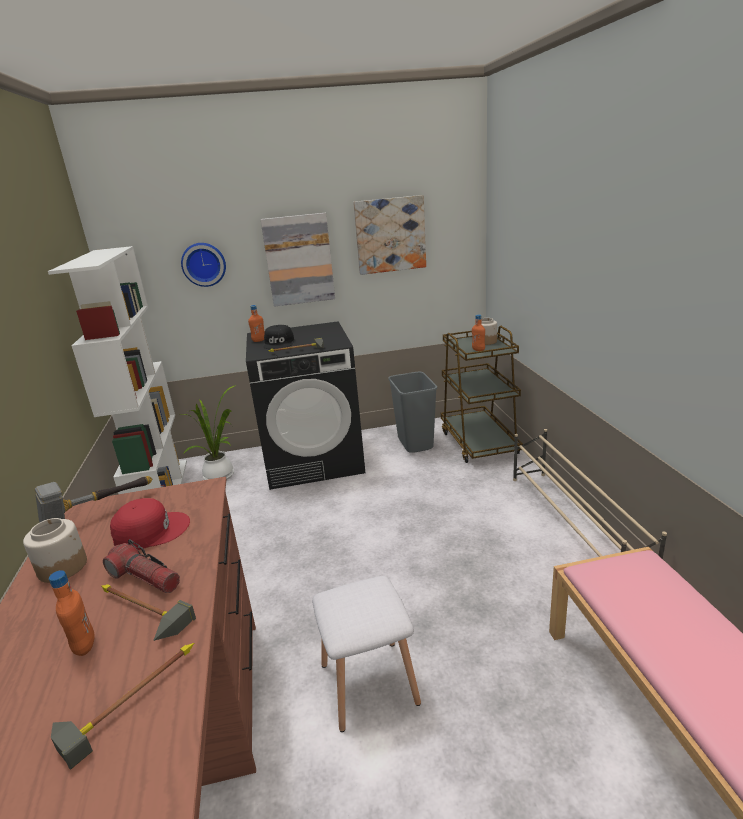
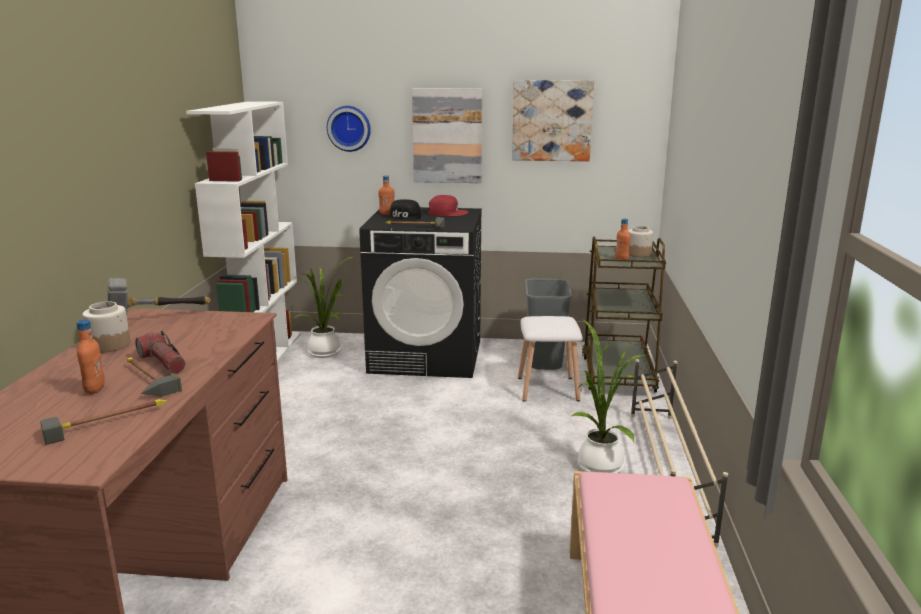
camera: 15 degrees right, 5 degrees down
(151, 530) = (189, 336): red cap -> red cap (447, 213)
(370, 684) = (364, 547): white stool -> white stool (548, 389)
(518, 534) = (599, 464): none -> potted plant

